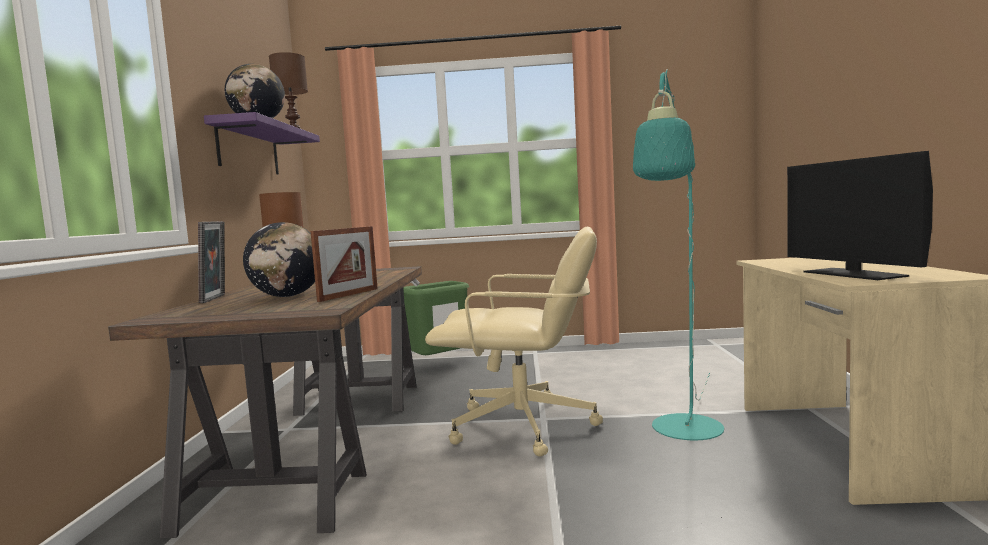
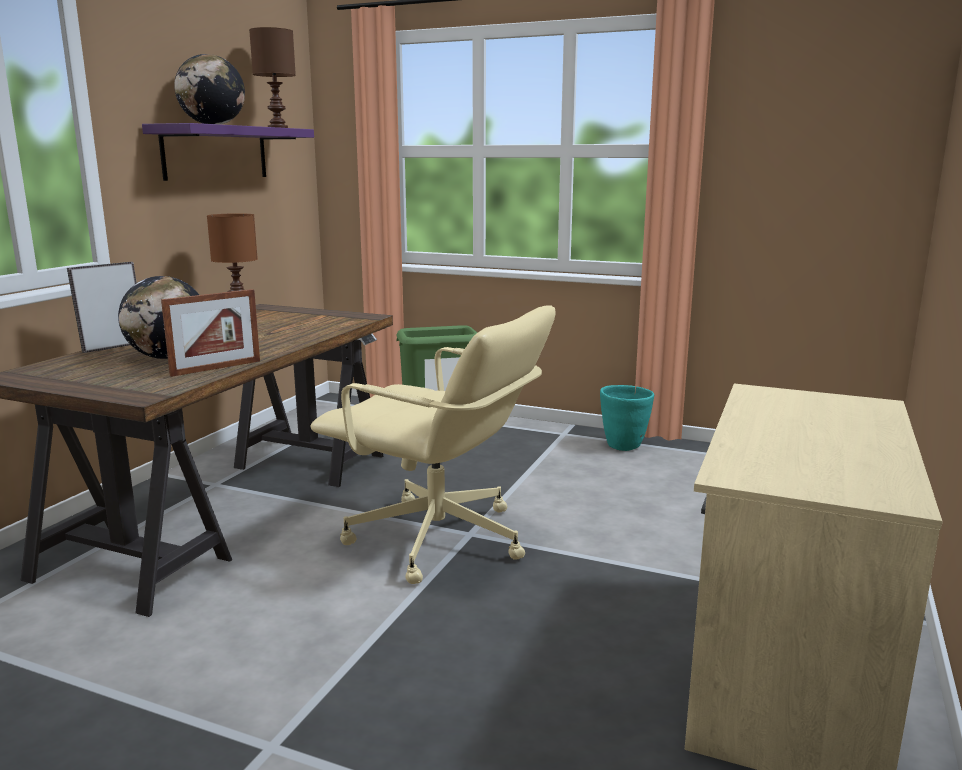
camera: 20 degrees right, 10 degrees up
(216, 298) = (113, 347): picture frame -> picture frame turned 150 degrees counterclockwise
(584, 352) = (624, 446): none -> turquoise planter
(685, 433) = (606, 597): turquoise floor lamp -> none
(853, 274) = (773, 457): monitor -> none

